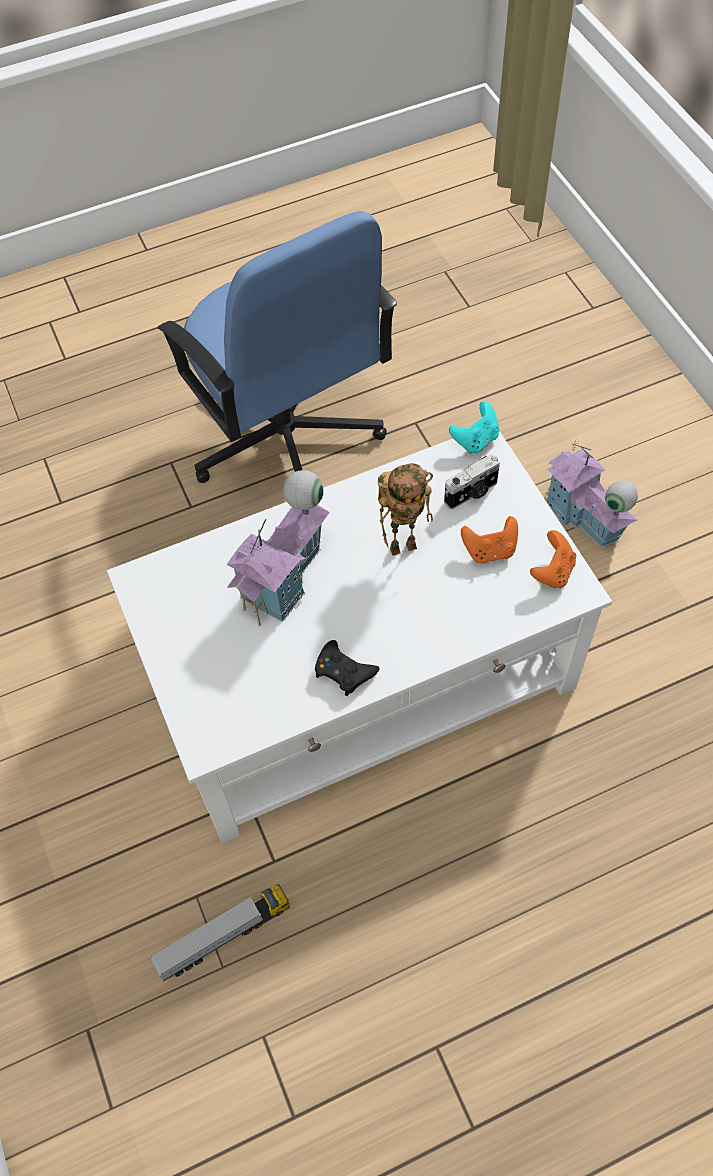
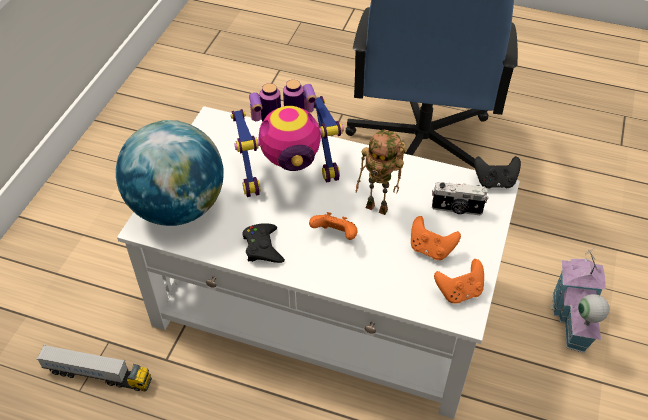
camera: 40 degrees right, 10 degrees down
(214, 699) = (178, 207): none -> globe
(286, 579) = (289, 176): toy house -> toy robot
(395, 605) = (335, 235): none -> orange game controller
(475, 440) = (495, 182): turquoise game controller -> black game controller

